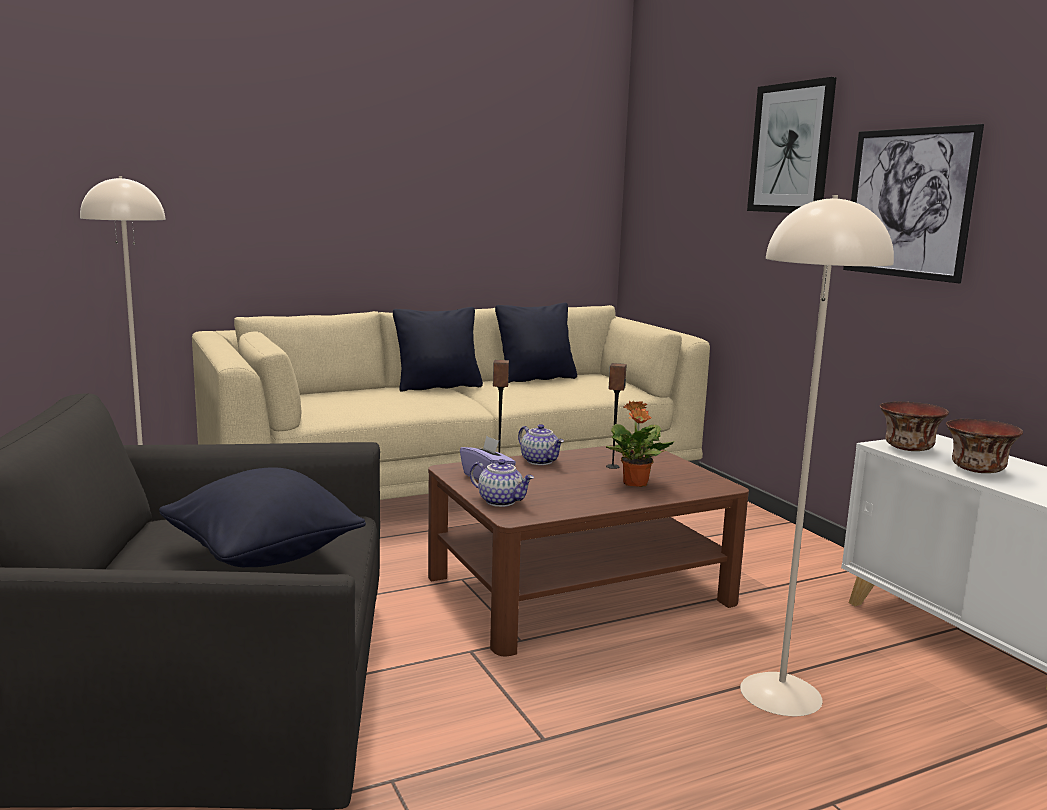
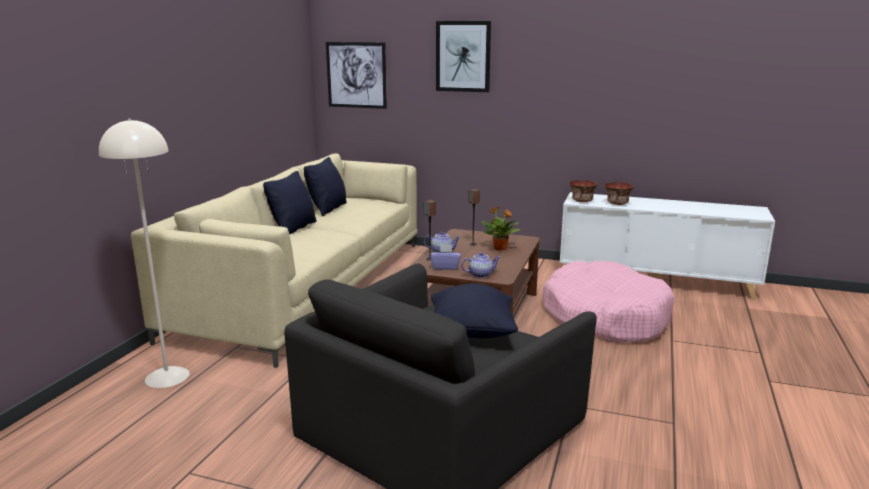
camera: 45 degrees left, 5 degrees up
(781, 694) = (605, 317): beige floor lamp -> pink dog bed
(908, 203) = (543, 86): picture -> picture (356, 75)

